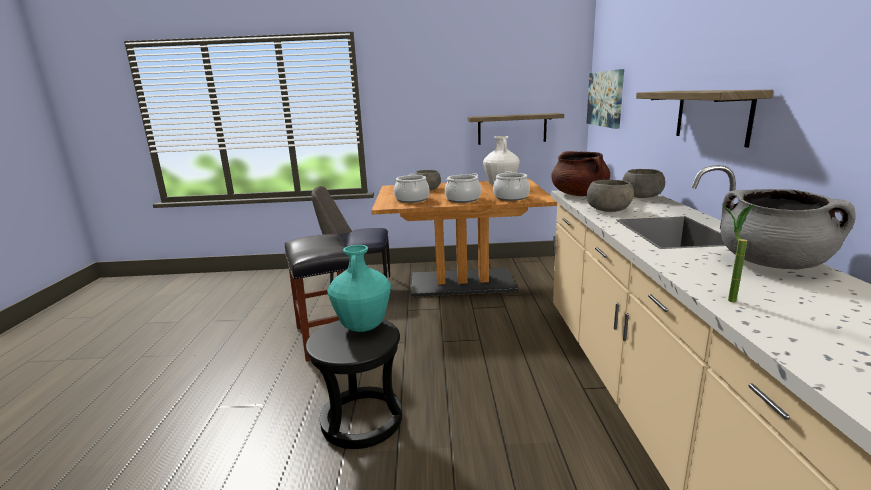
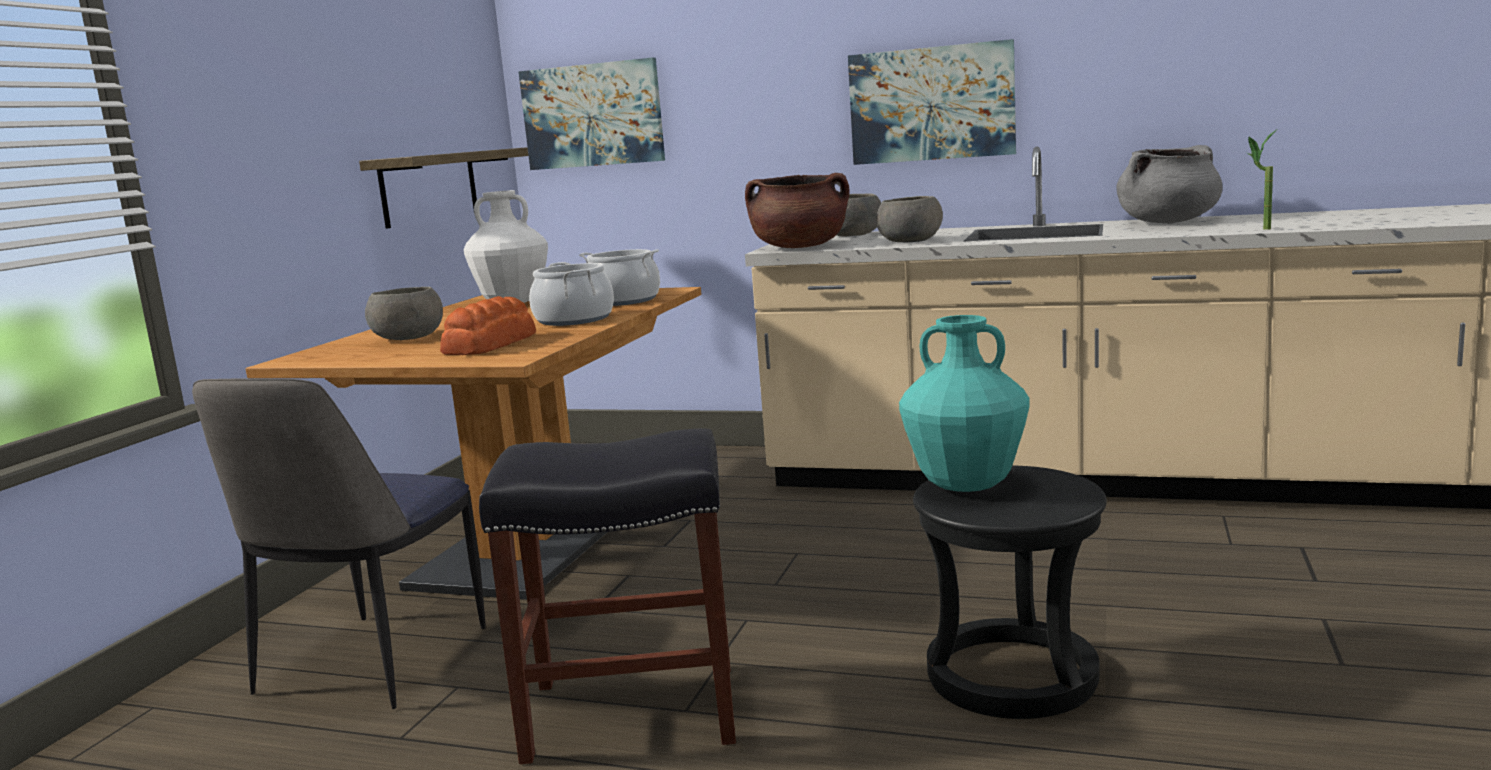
camera: 70 degrees left, 5 degrees down
(412, 199) = (491, 344): cooking pot -> bread
(712, 115) = (931, 104): shelf -> picture

